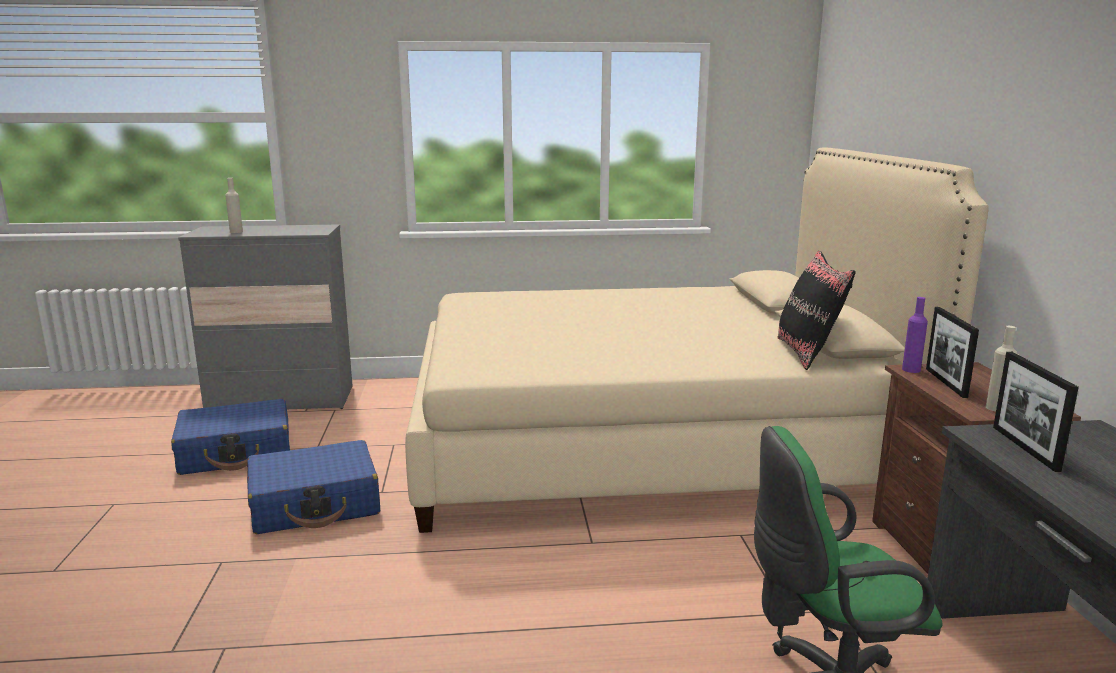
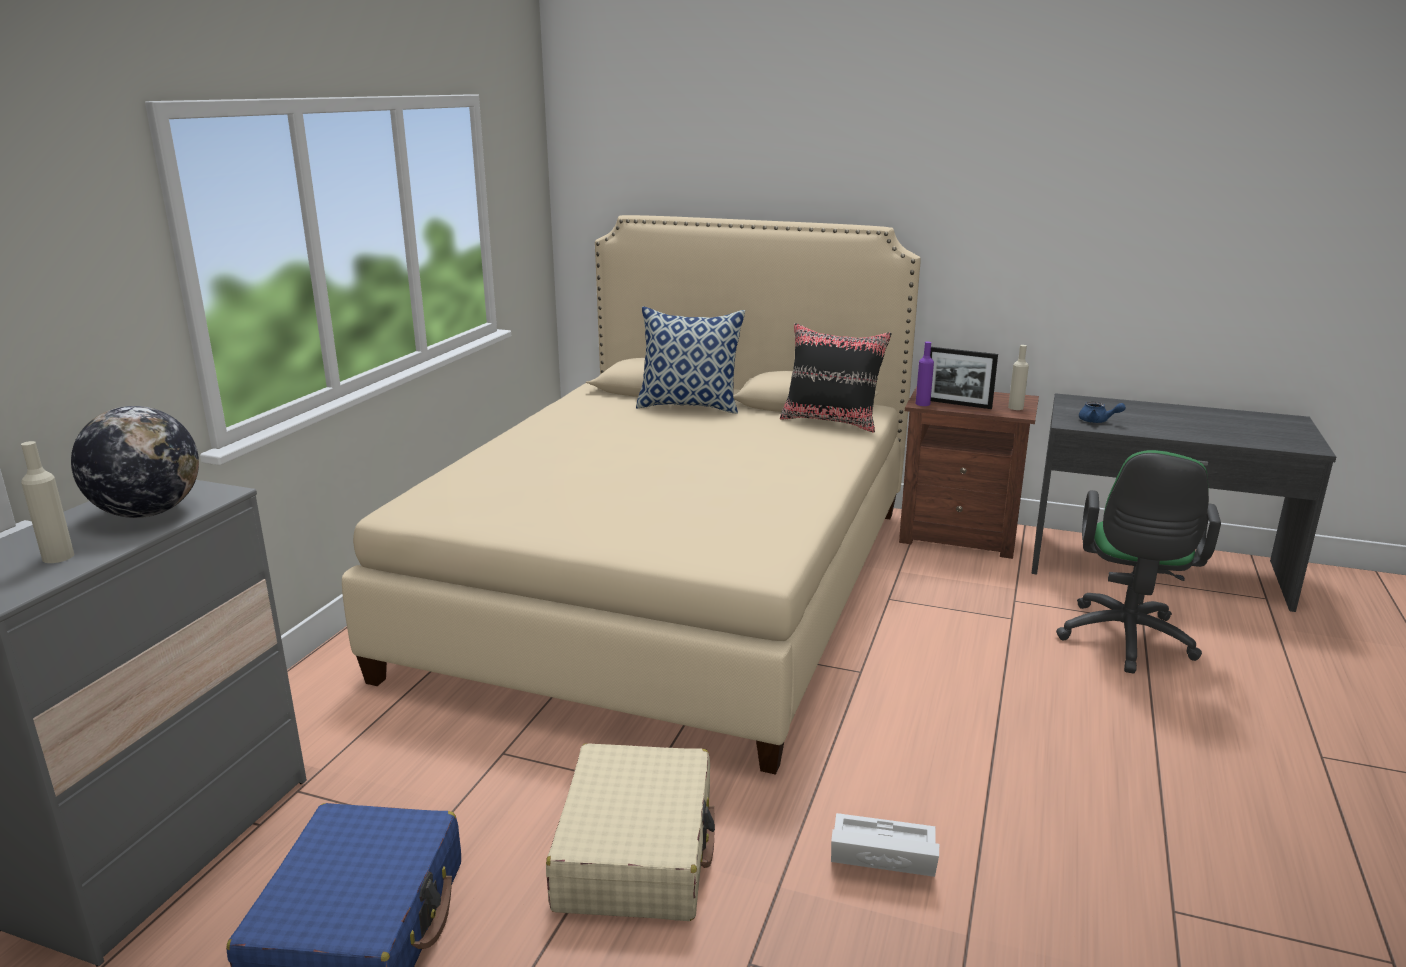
camera: 65 degrees left, 5 degrees up
(288, 230) = (147, 513): none -> globe
(315, 504) = (636, 851): blue suitcase -> beige suitcase
(341, 592) = (879, 855): none -> white storage box
(755, 312) = (690, 406): none -> pillow
(1025, 448) = (1097, 421): picture frame -> blue teapot

